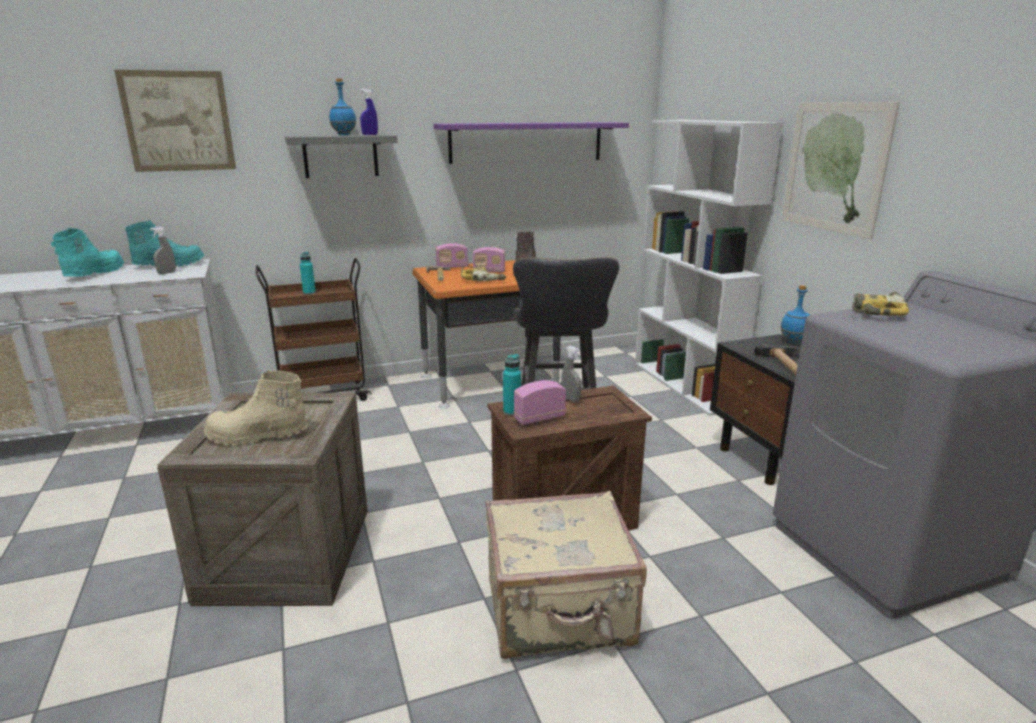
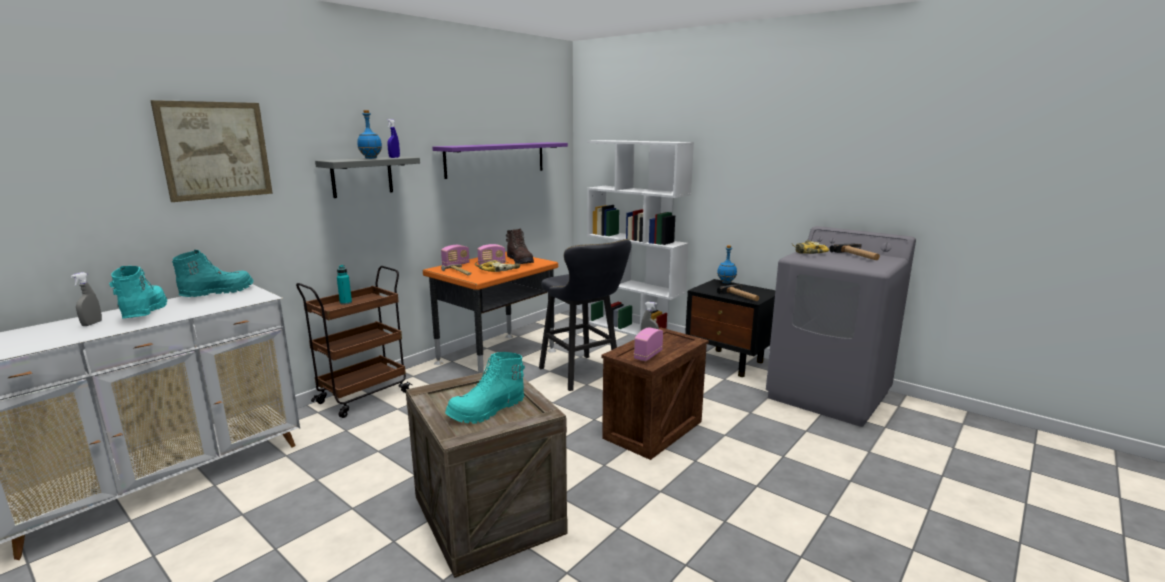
camera: 30 degrees left, 5 degrees down
(167, 273) = (233, 300): grey spray bottle -> grey spray bottle (92, 323)
(257, 436) = (487, 411): beige boot -> turquoise boot
(512, 411) = (625, 356): turquoise bottle -> none
(559, 612) = (712, 482): beige suitcase -> none
(835, 167) = (737, 169): picture -> none
(960, 330) = (858, 255): none -> hammer

